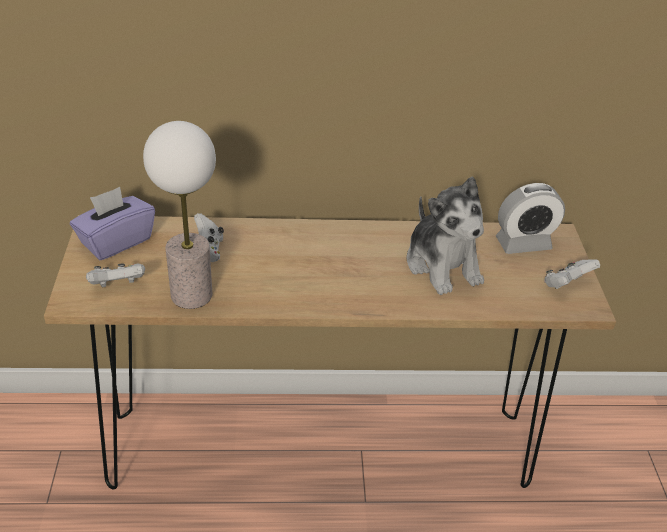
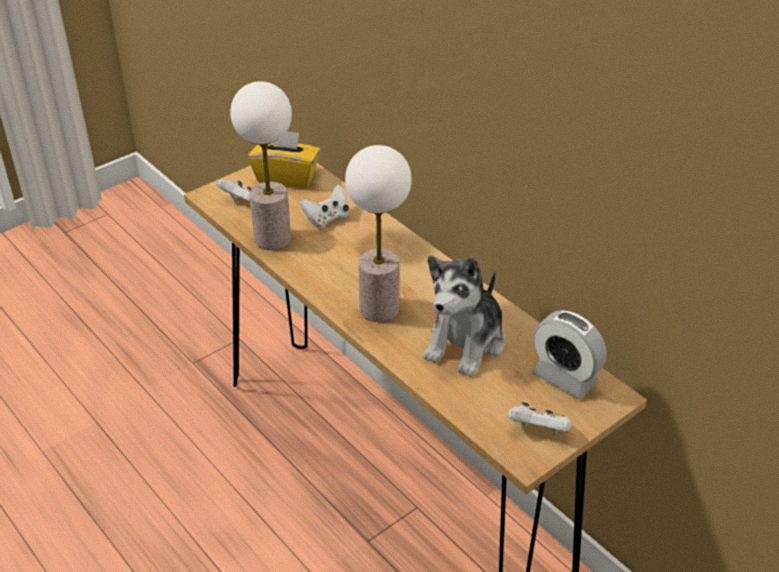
camera: 55 degrees right, 0 degrees up
(116, 241) = (286, 177): purple tissue box -> yellow tissue box
(356, 285) = (379, 308): none -> table lamp

